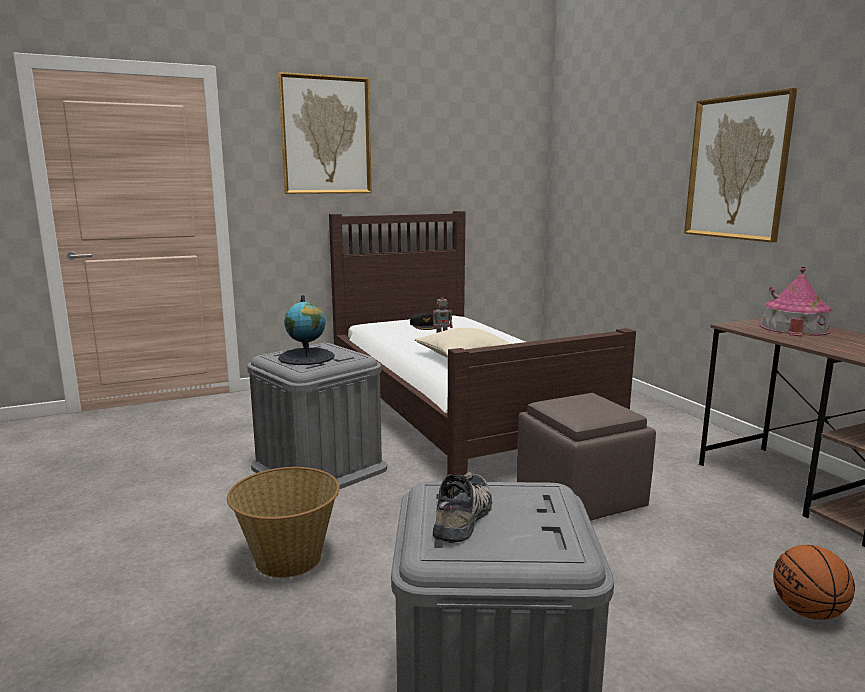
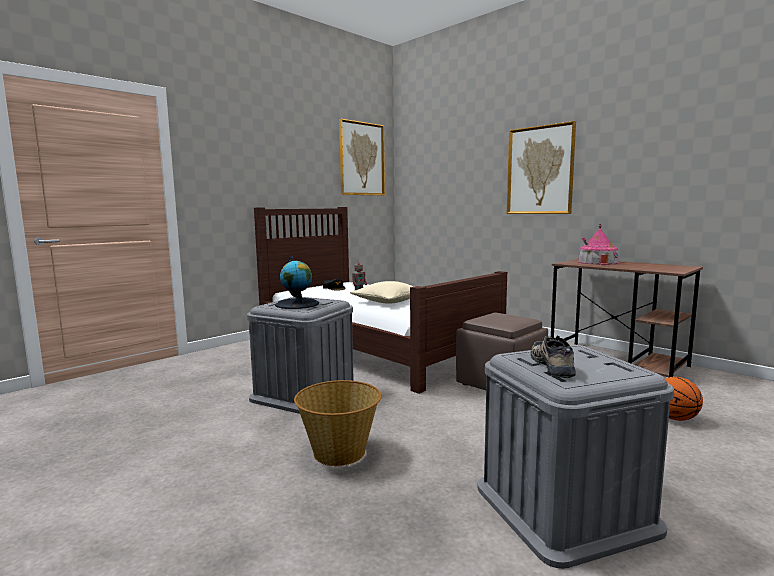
camera: 20 degrees left, 5 degrees down
(326, 135) = (250, 148): picture -> picture (361, 159)

